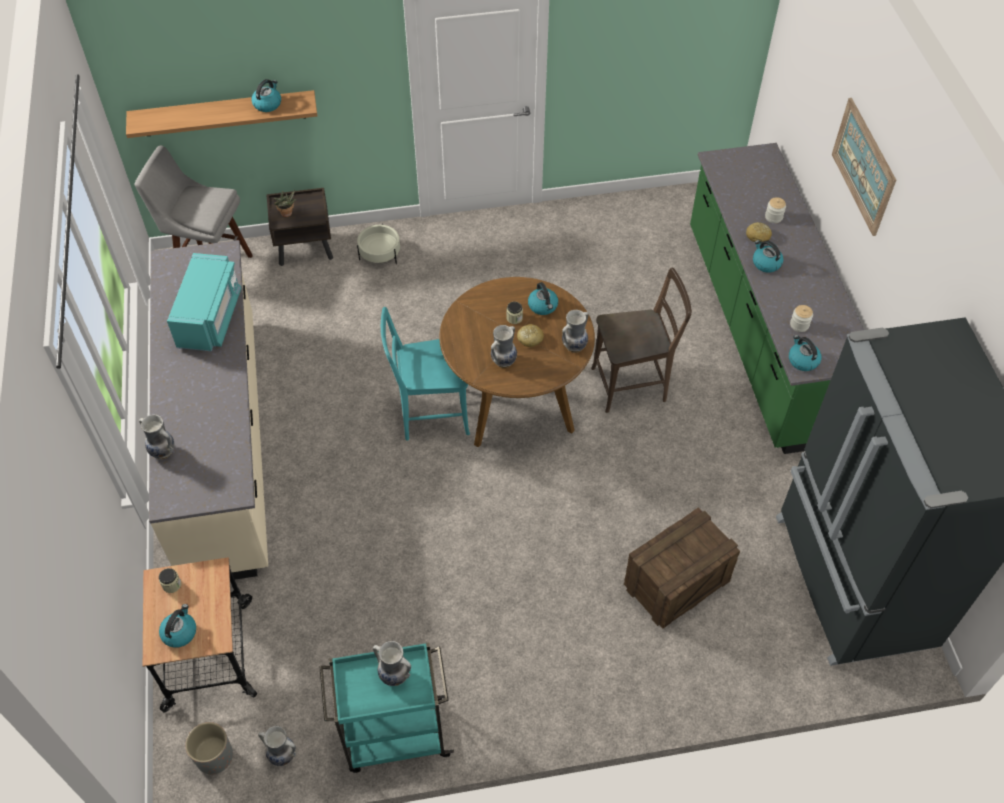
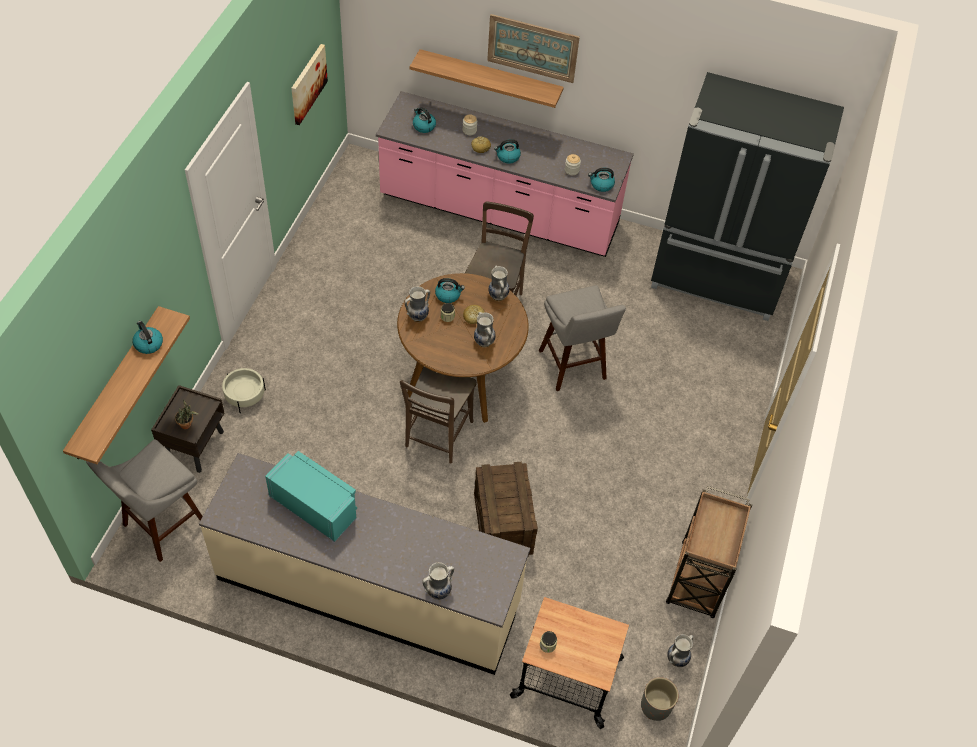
camera: 65 degrees left, 0 degrees up
(179, 632) = (594, 654): kettle -> kettle (423, 126)
(394, 675) = (713, 522): vase -> vase (417, 316)
(394, 736) = (697, 581): turquoise cart -> brown cart
(430, 414) = (437, 437): turquoise chair -> brown chair
(602, 491) = (573, 367): none -> grey stool
(672, 54) = (308, 83): none -> picture
(677, 583) = (668, 364): crate -> crate (502, 524)
(761, 332) = (499, 212): green counter -> pink counter
(829, 179) = (490, 78): none -> shelf

